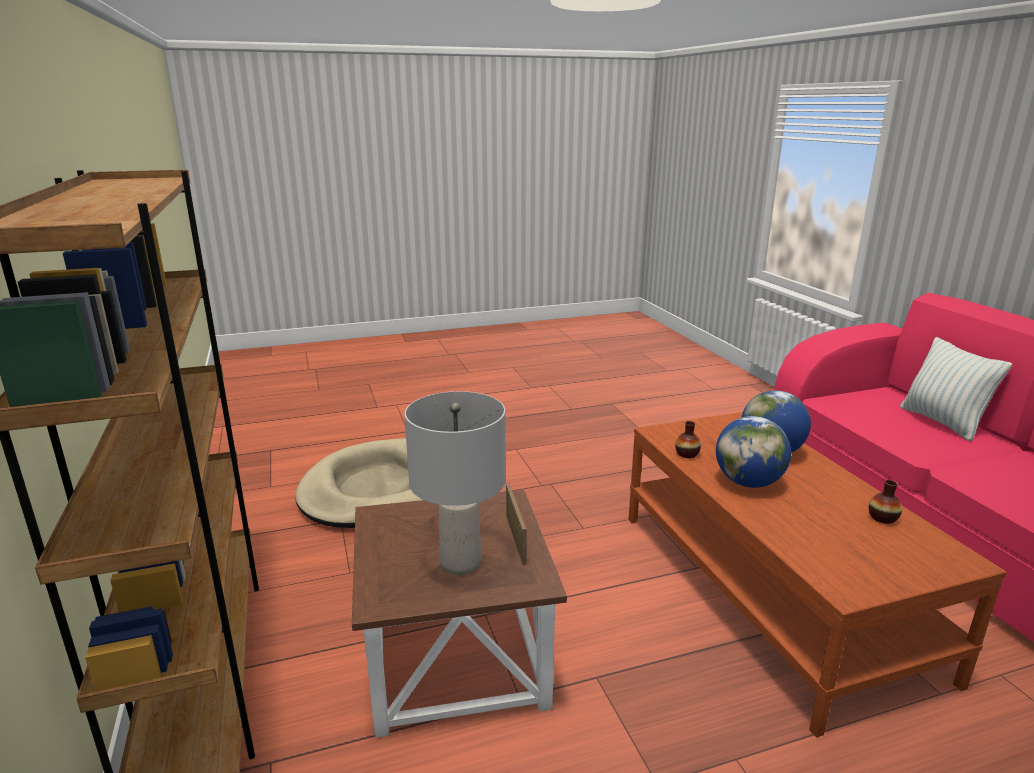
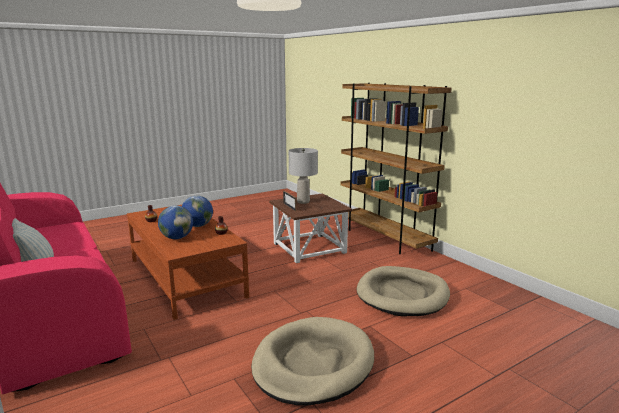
camera: 165 degrees right, 5 degrees down
(559, 431) = (313, 364): none -> beige dog bed

